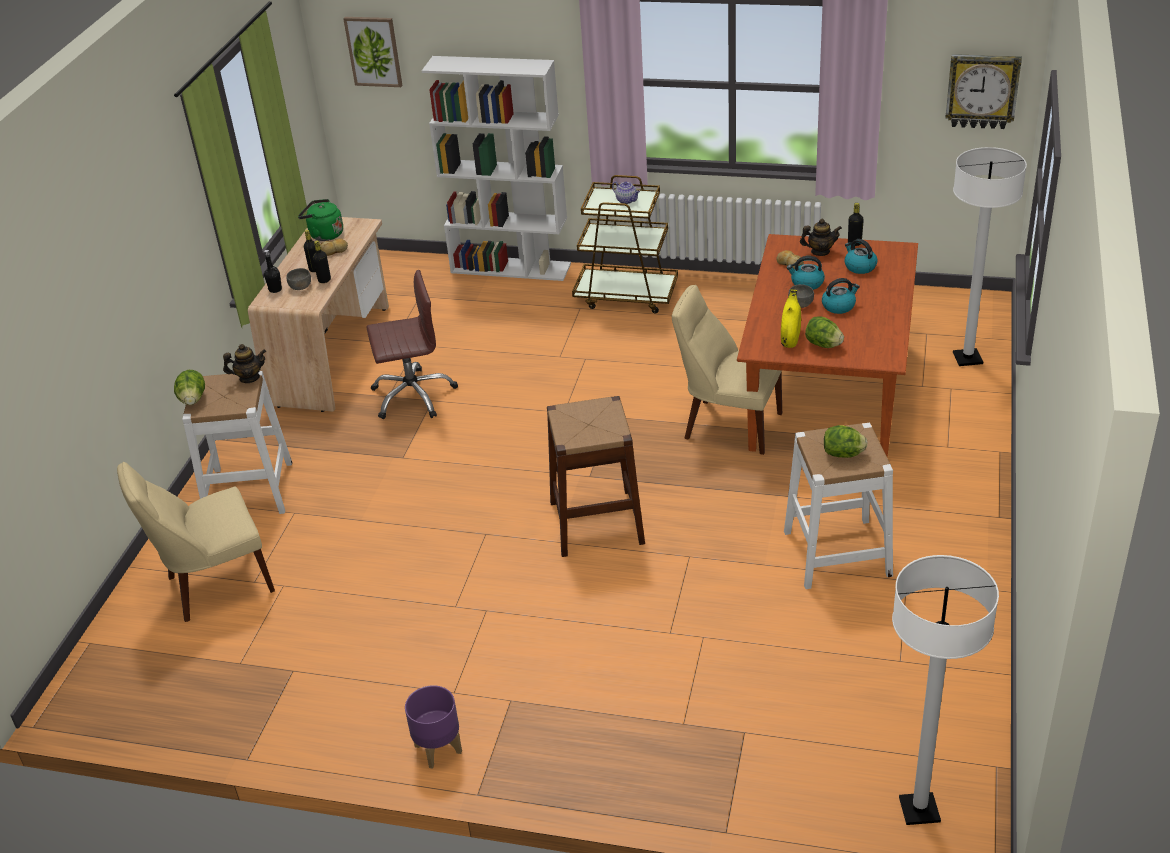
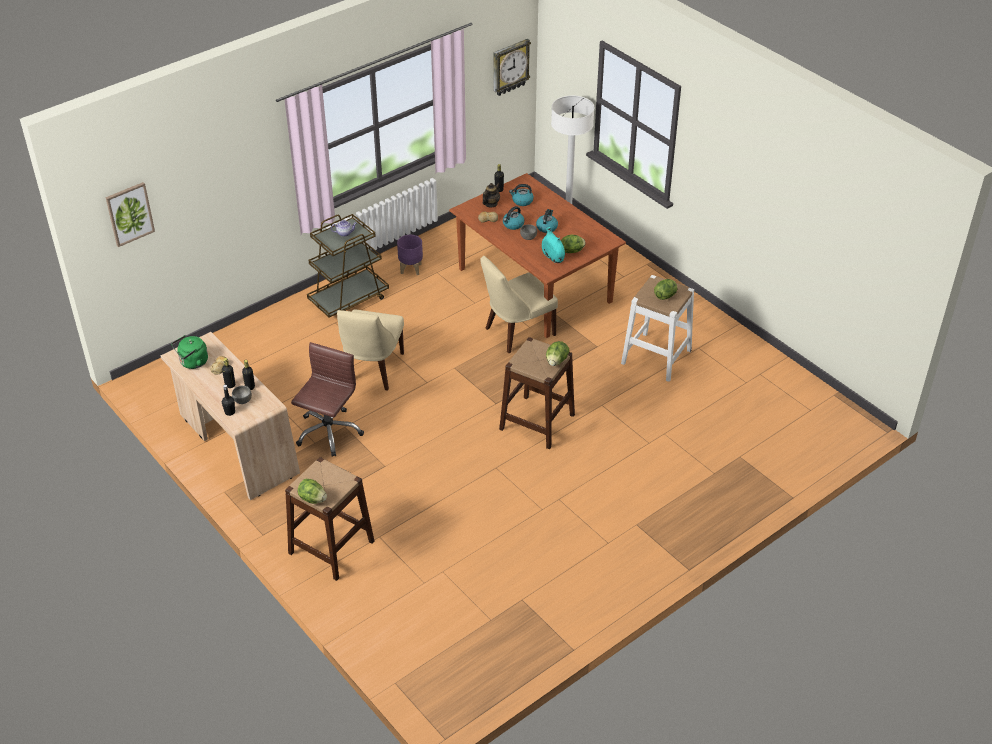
camera: 55 degrees left, 5 degrees up
(215, 585) = (407, 601): beige chair -> beige chair (372, 370)
(249, 378) = (321, 465): teapot -> none
(249, 490) = (331, 547): white stool -> brown stool
(438, 749) = (643, 569): purple planter -> purple planter (411, 269)
(511, 268) = (251, 325): white bookcase -> none
(600, 436) = (556, 361): none -> lettuce
(790, 337) = (552, 257): yellow vase -> turquoise vase
(919, 810) = (836, 432): white floor lamp -> none

